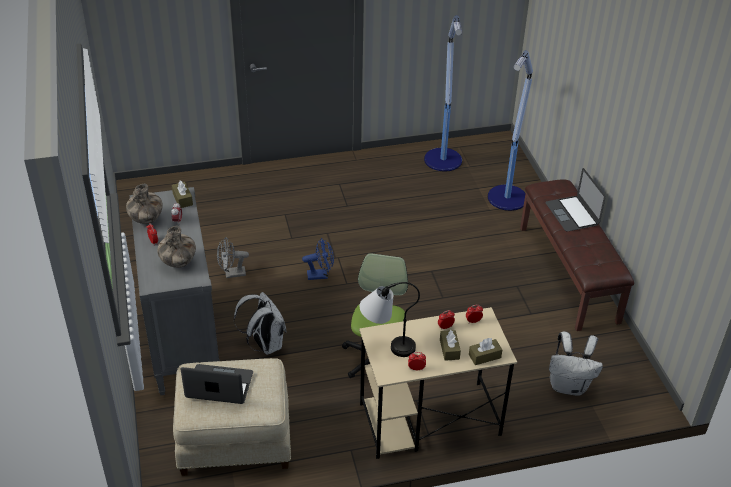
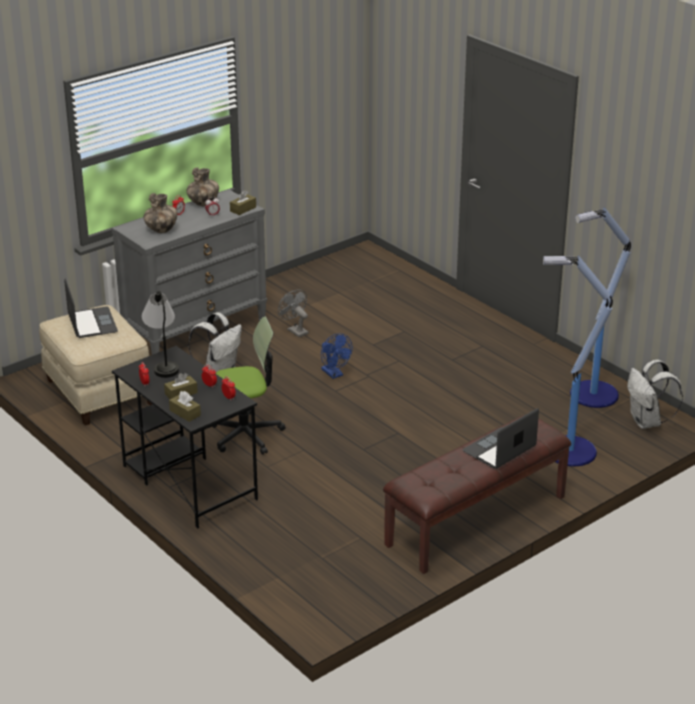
camera: 65 degrees right, 10 degrees down
(428, 420) = (188, 482): beige desk -> black desk
(569, 386) = (296, 556): white backpack -> white backpack (647, 422)

